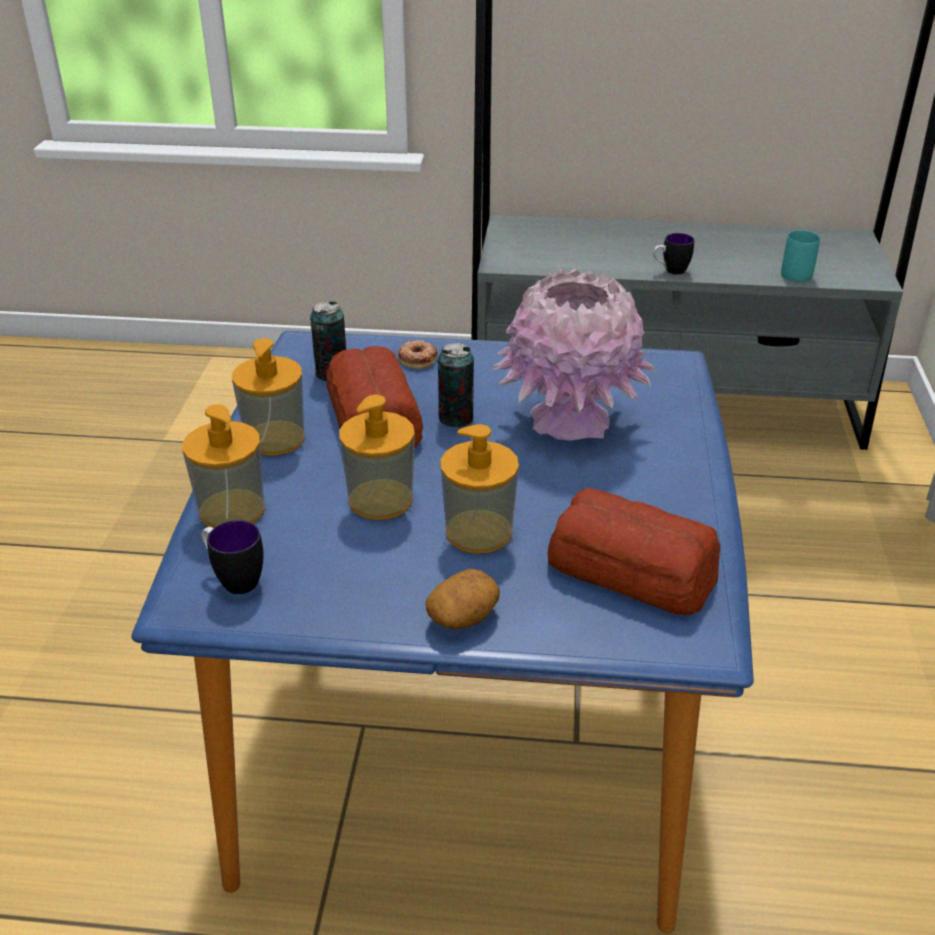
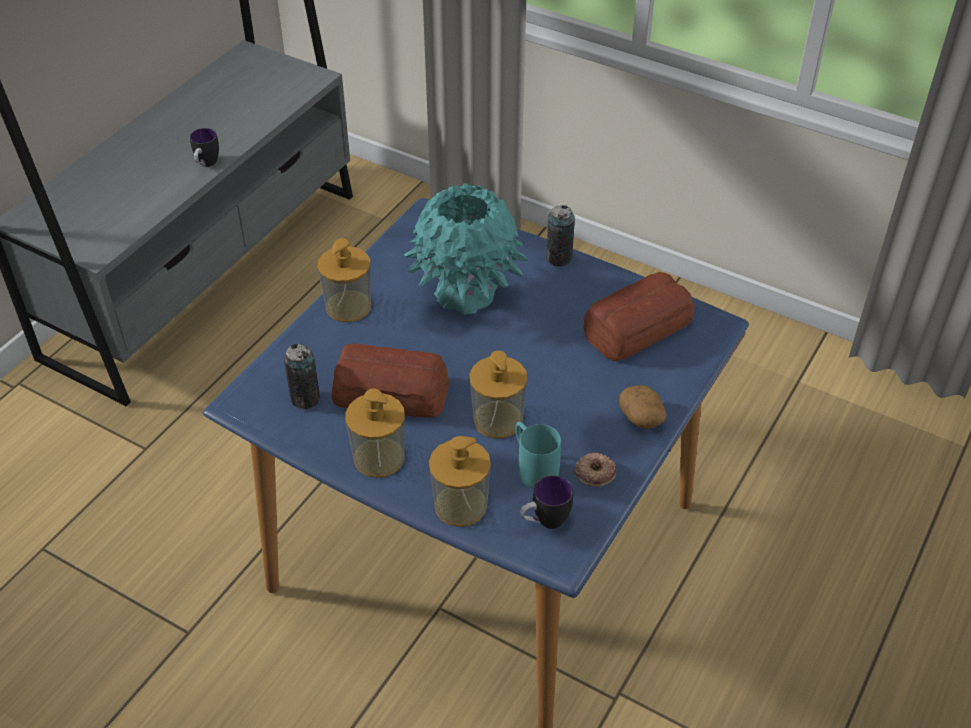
camera: 65 degrees left, 10 degrees up
(418, 358) = (321, 342): donut -> donut (594, 472)
(456, 418) = (422, 349): can -> can (559, 258)
(478, 531) = (562, 382): soap dispenser -> soap dispenser (348, 306)
(570, 422) = (466, 293): pink vase -> turquoise vase
(799, 272) = (271, 104): turquoise mug -> turquoise mug (532, 467)

